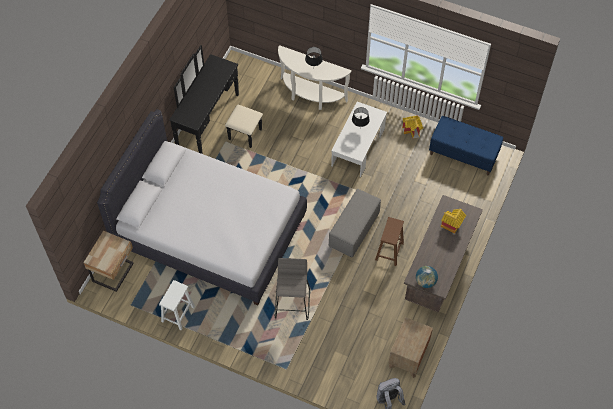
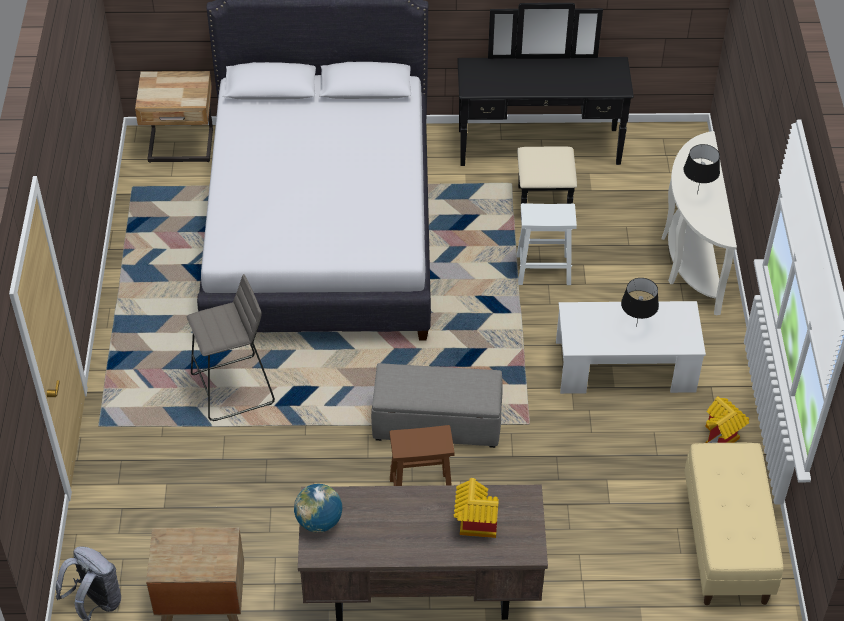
camera: 65 degrees right, 10 degrees down
(178, 313) = (143, 248): white stool -> white stool (544, 269)
(463, 154) = (726, 543): blue bench -> beige bench

